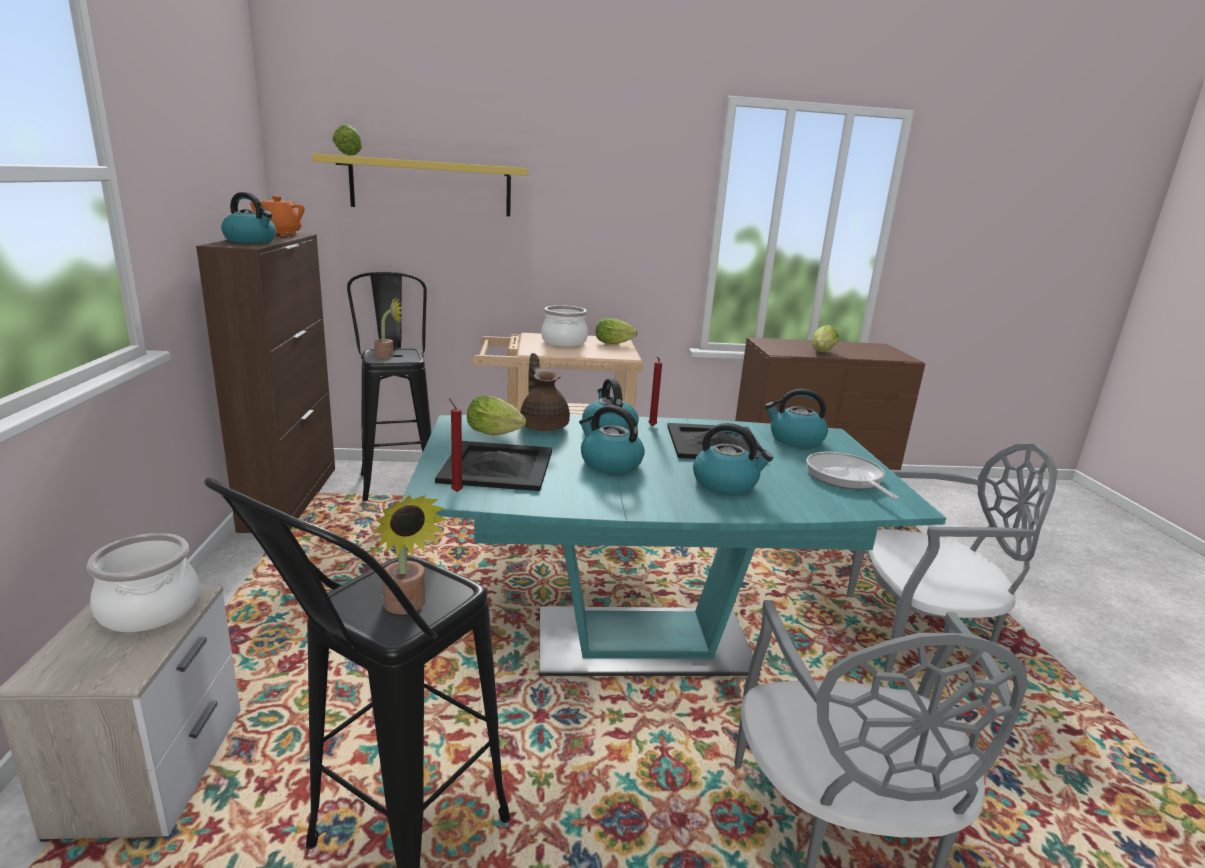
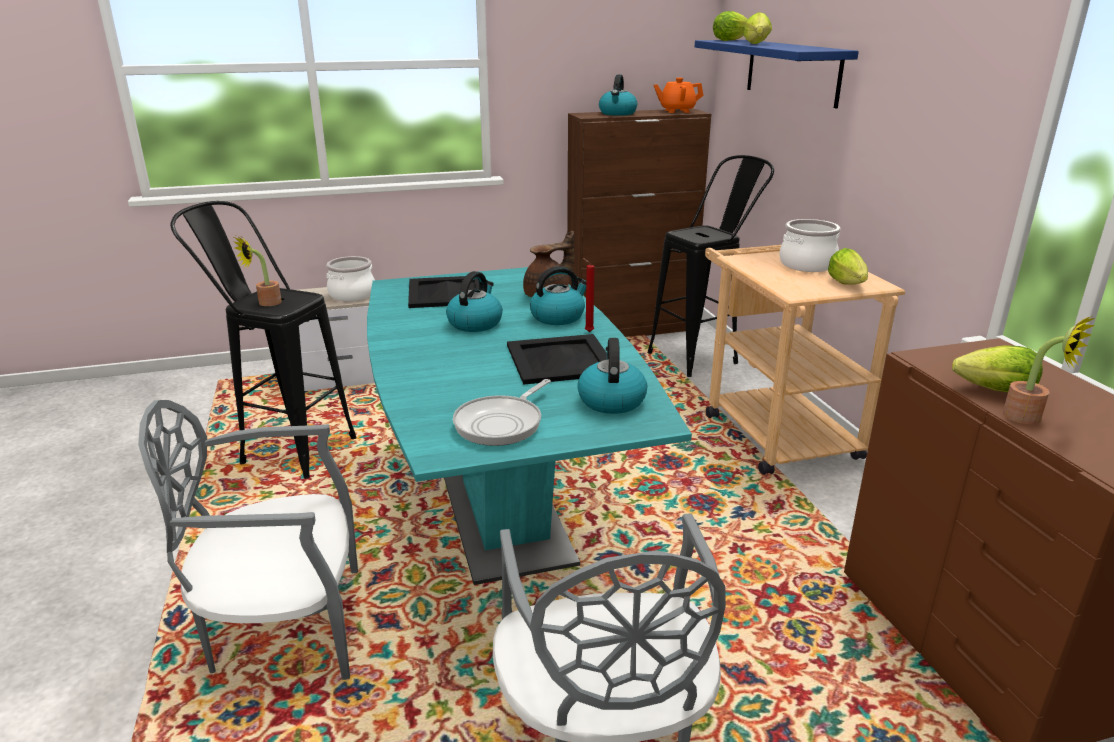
camera: 80 degrees right, 5 degrees up
(388, 356) = (698, 233): potted plant -> potted plant (1030, 418)
(431, 187) = (792, 71): yellow shelf -> blue shelf
(455, 491) = (398, 288): red candle -> none
(497, 434) = (514, 285): lettuce -> lettuce (756, 44)
(726, 484) = (453, 366): kettle -> none
(846, 478) = (502, 423): frying pan -> frying pan turned 150 degrees clockwise

